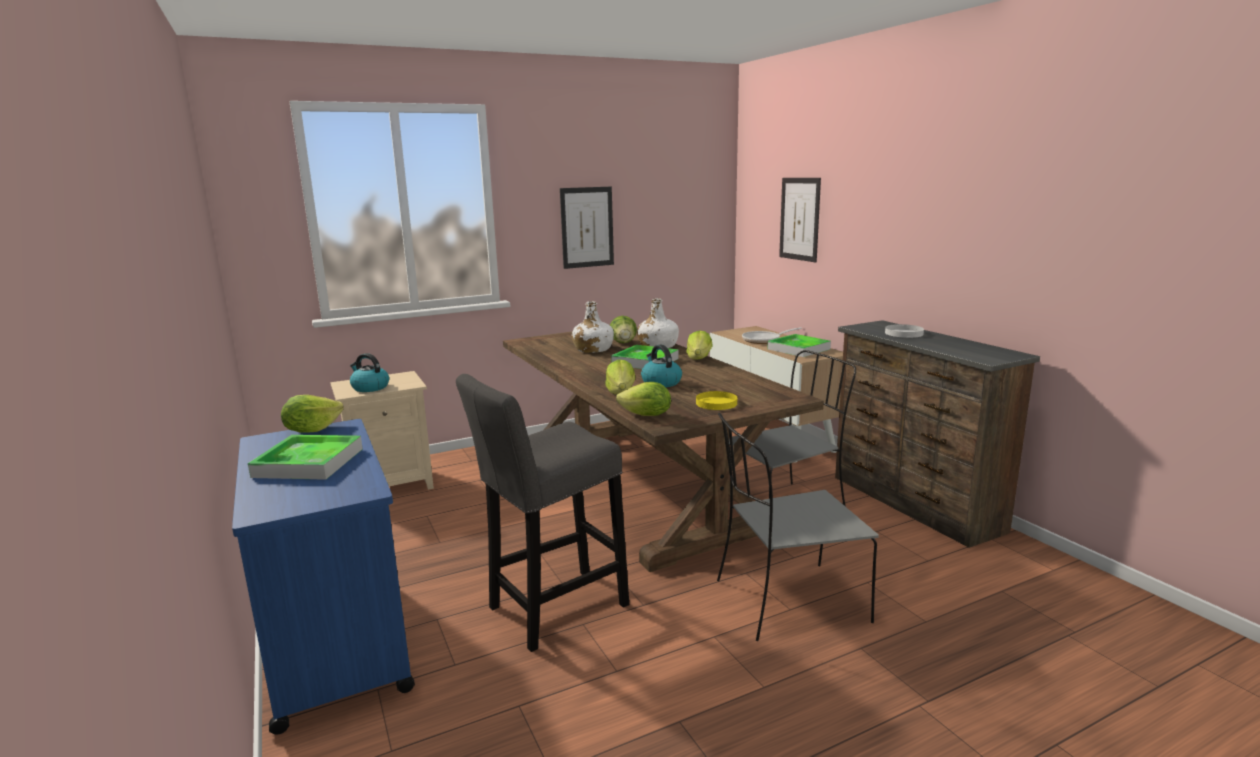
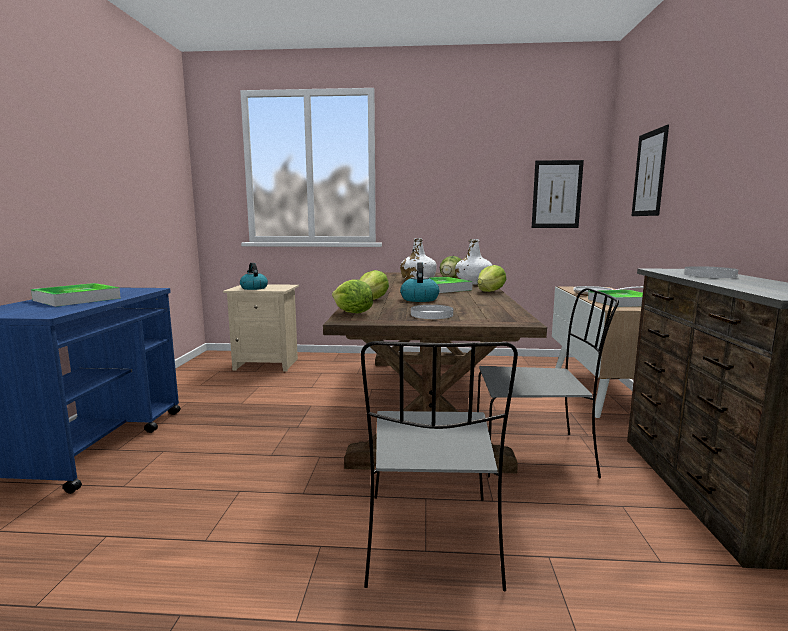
camera: 30 degrees right, 5 degrees down
(312, 430) = (130, 288): lettuce -> none
(552, 610) = (235, 472): grey stool -> none
(587, 227) = (453, 188): picture -> picture (556, 194)
(716, 403) = (432, 314): yellow plate -> white plate
(787, 602) = (431, 541): grey chair -> grey chair turned 105 degrees counterclockwise

